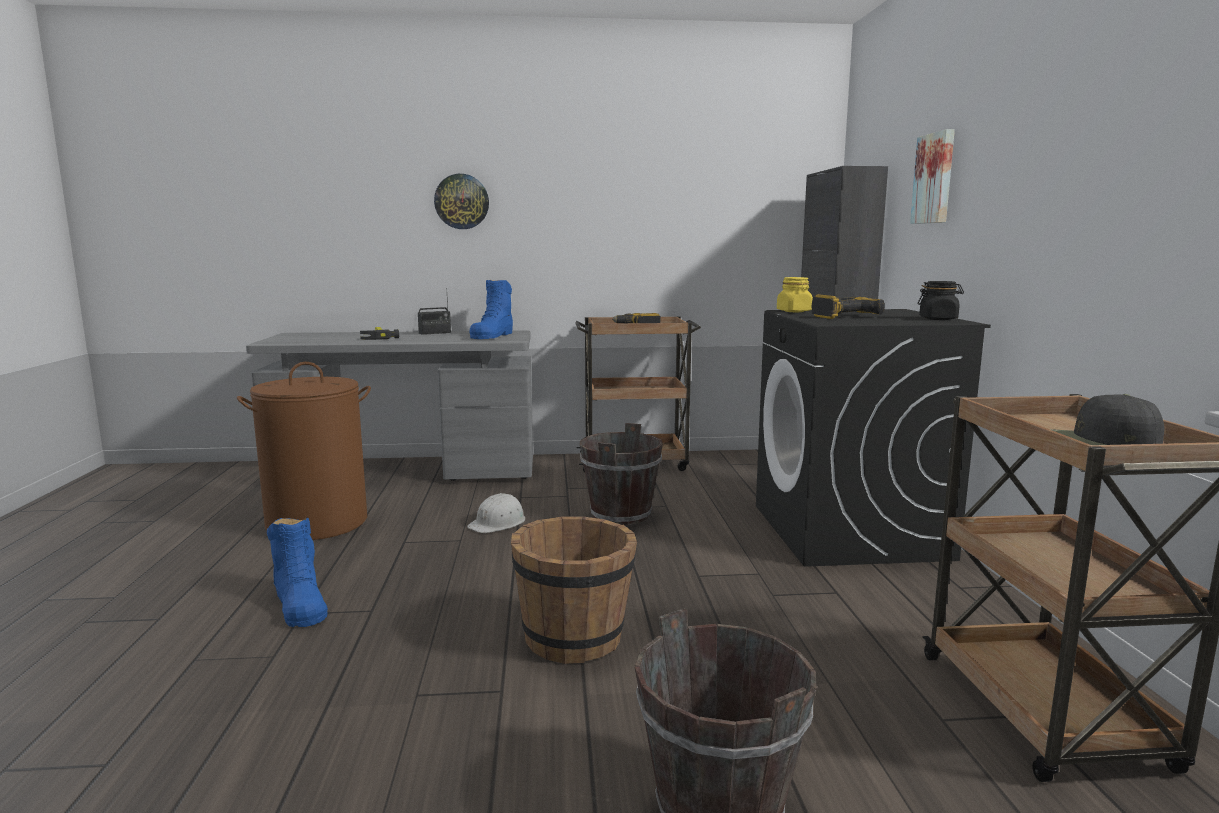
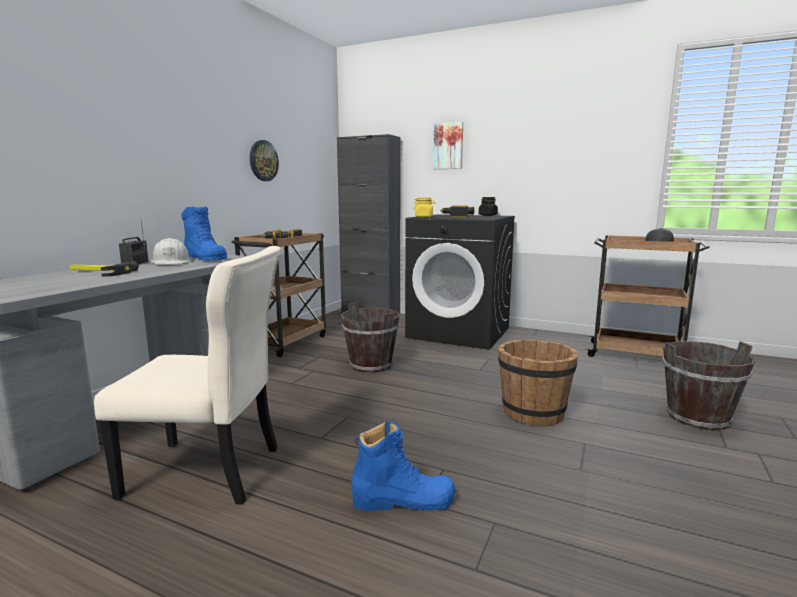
camera: 60 degrees left, 0 degrees up
(317, 523) = (209, 472): brown laundry basket -> beige chair
(461, 201) = (129, 129): wall clock -> wall clock (263, 160)
(498, 523) = (332, 399): white hard hat -> white hard hat (171, 262)

